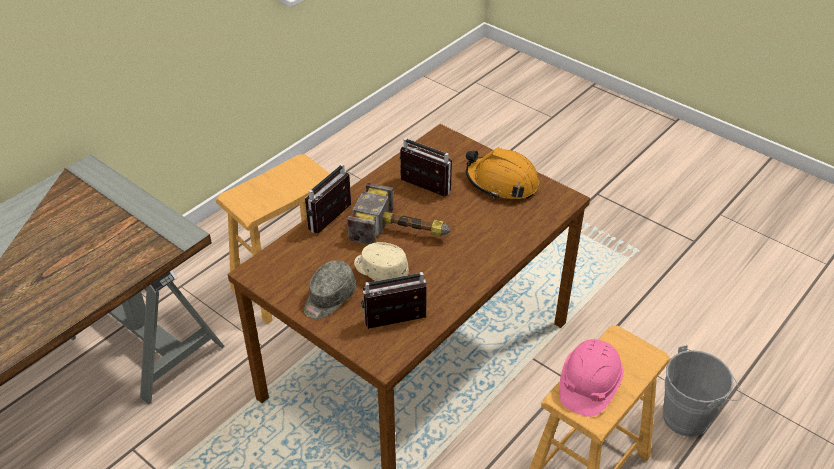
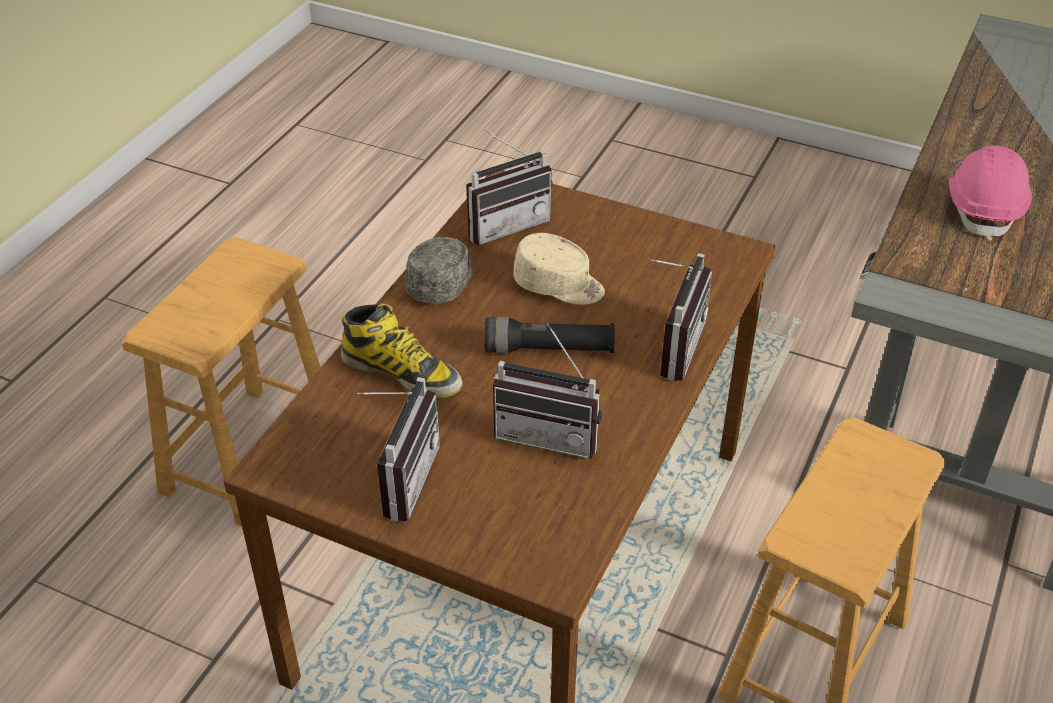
camera: 165 degrees right, 0 degrees up
(329, 298) = (612, 238): grey cap -> grey cap (443, 281)
(403, 231) = (549, 349): hammer -> black flashlight
(490, 234) = (402, 372): none -> boot
(502, 182) = (399, 478): orange hard hat -> radio
(588, 386) = (243, 281): pink hard hat -> pink hard hat (983, 208)
(690, 416) = (83, 561): grey bucket -> none

